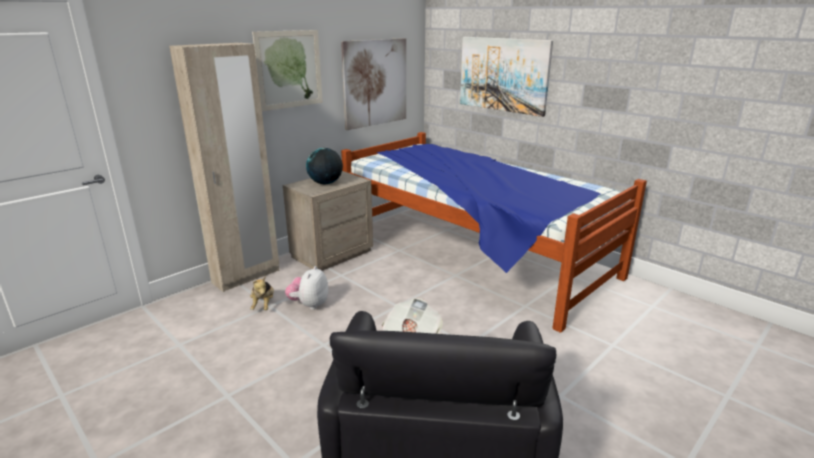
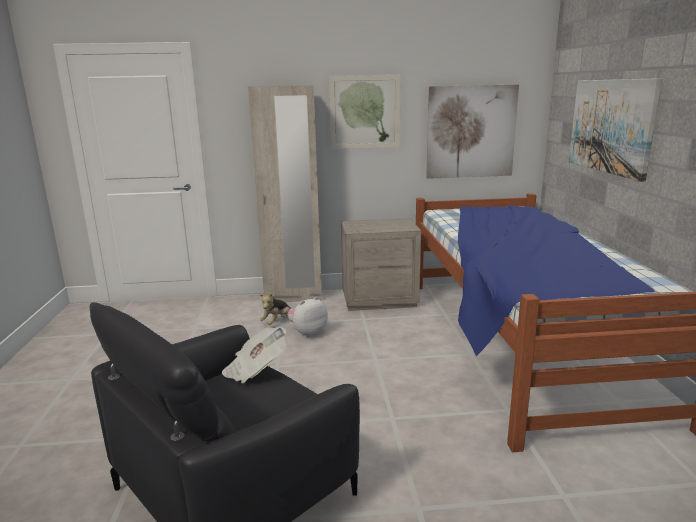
camera: 40 degrees right, 5 degrees down
(325, 183) = (376, 225): globe -> none

